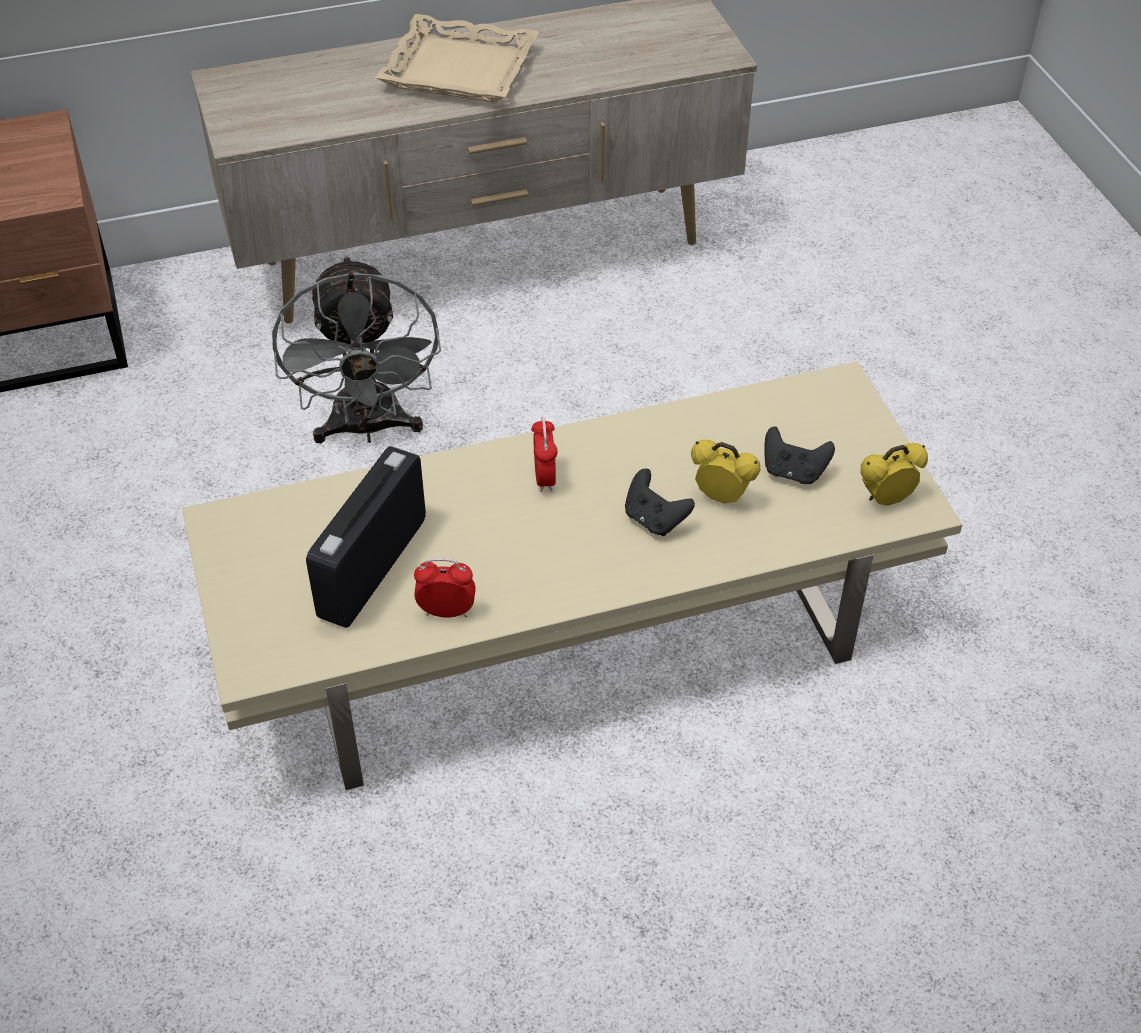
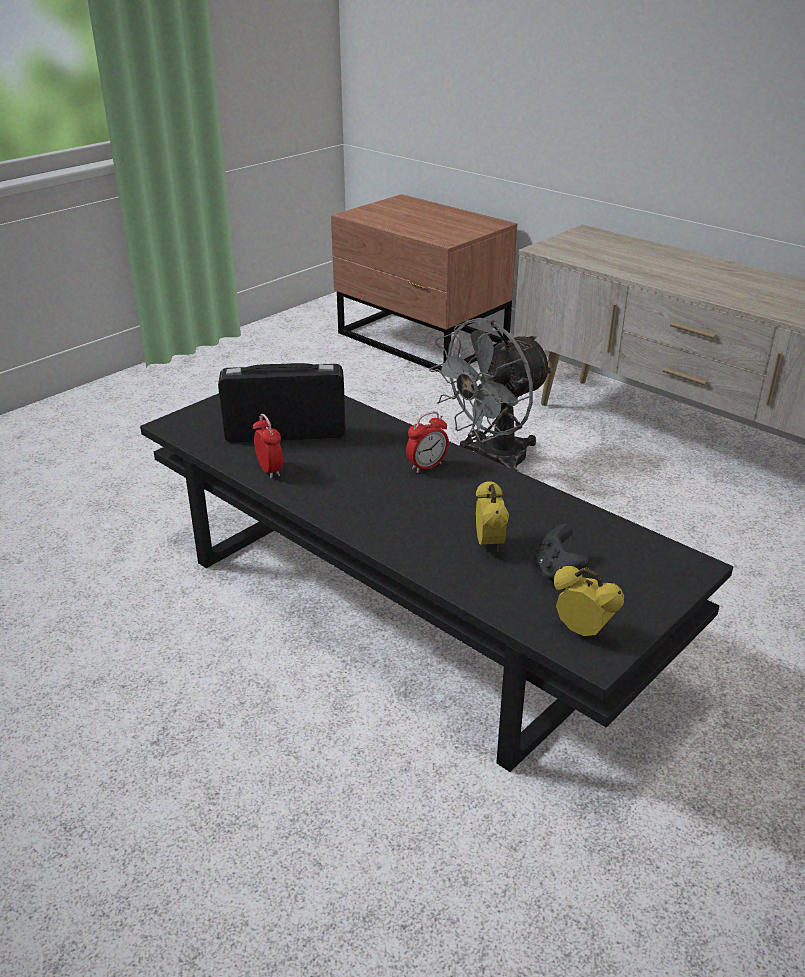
camera: 60 degrees right, 15 degrees down
(458, 70) = (717, 279): beige tray -> none
(568, 631) = (400, 604): beige coffee table -> black coffee table
(654, 519) = (434, 522): black game controller -> none

